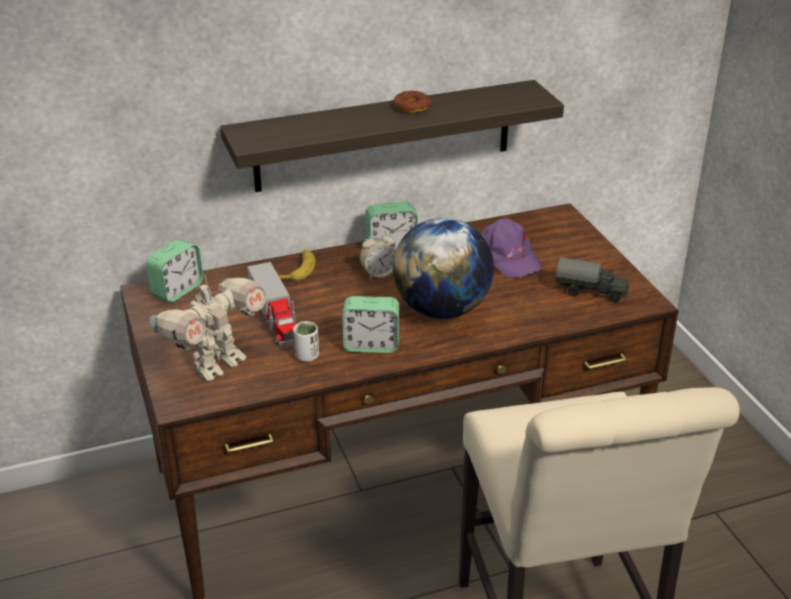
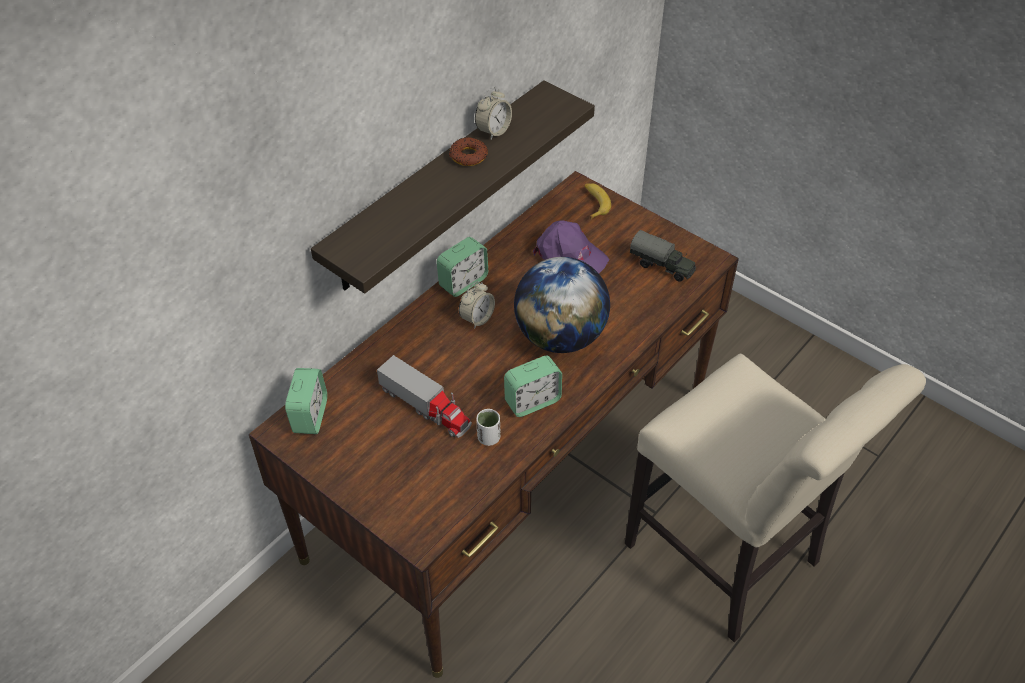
camera: 30 degrees left, 15 degrees up
(216, 364) = (417, 483): toy robot -> none
(299, 270) = (403, 344): banana -> banana (594, 203)
(451, 98) = (493, 131): none -> alarm clock
(591, 292) = (662, 266): toy truck -> toy truck turned 45 degrees clockwise

